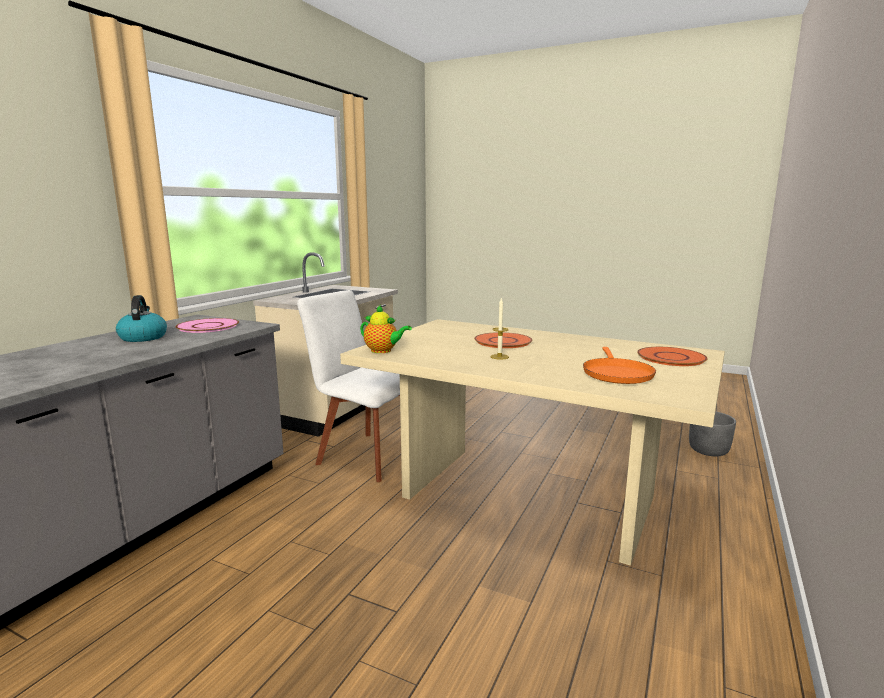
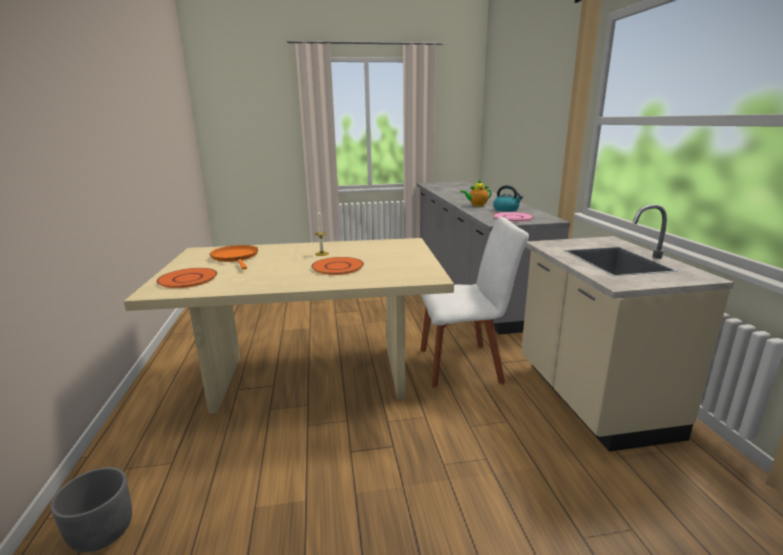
camera: 145 degrees right, 5 degrees up
(383, 351) = (401, 243): teapot -> teapot (476, 205)

